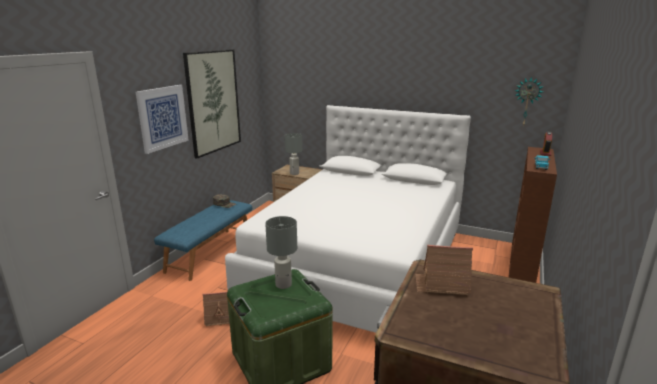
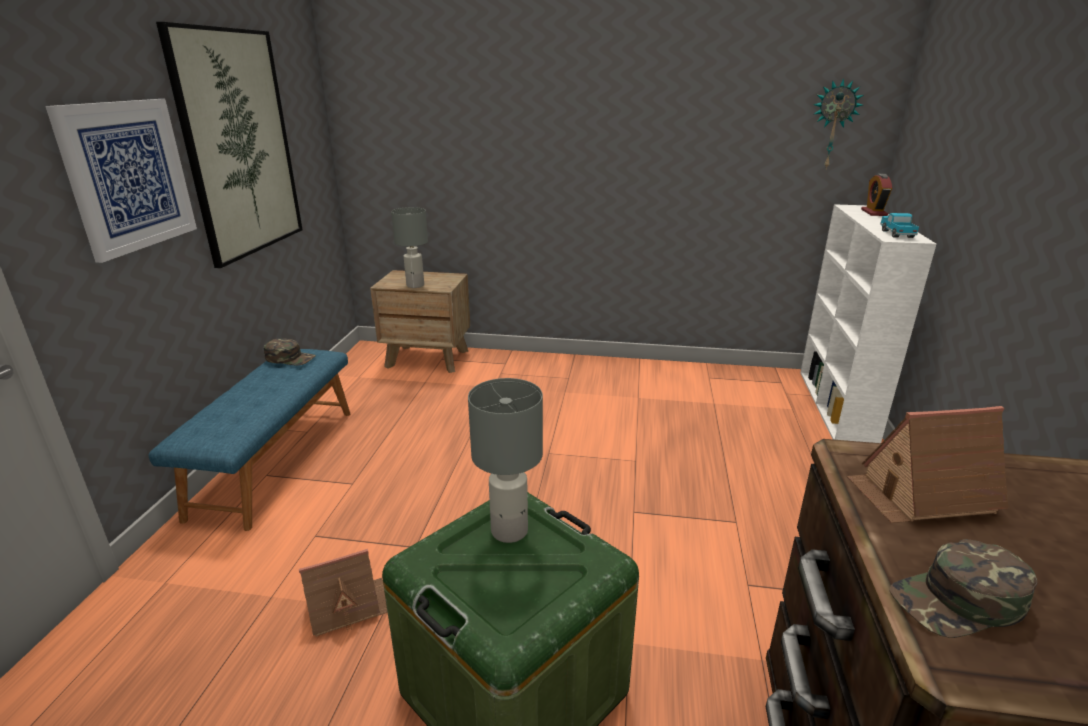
camera: 15 degrees left, 5 degrees up
(359, 263) = (575, 440): white bed -> none
(417, 318) = (959, 601): none -> green cap
(522, 266) = (836, 407): brown bookcase -> white bookcase

